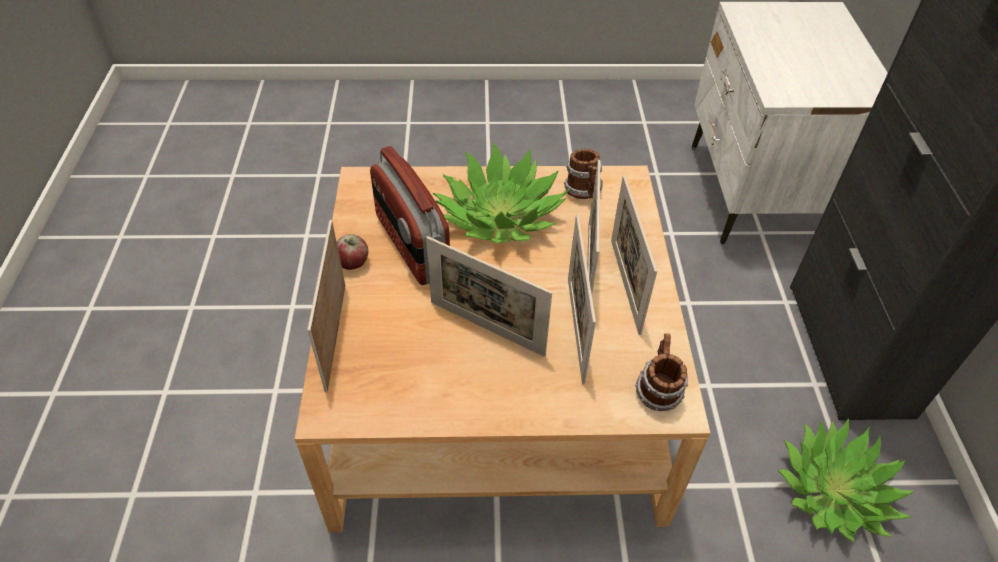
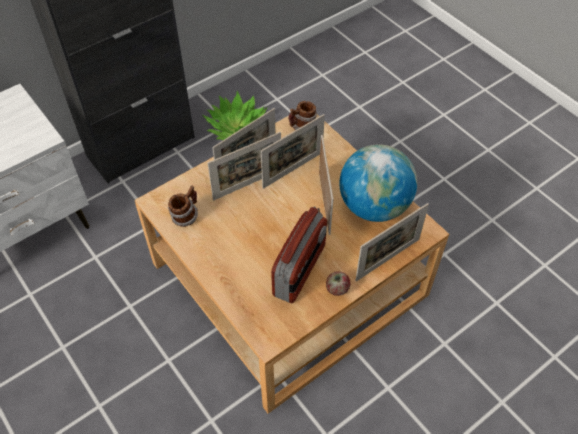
camera: 125 degrees left, 5 degrees up
(427, 379) = (374, 206): none -> globe
(499, 216) = (240, 244): potted plant -> none

